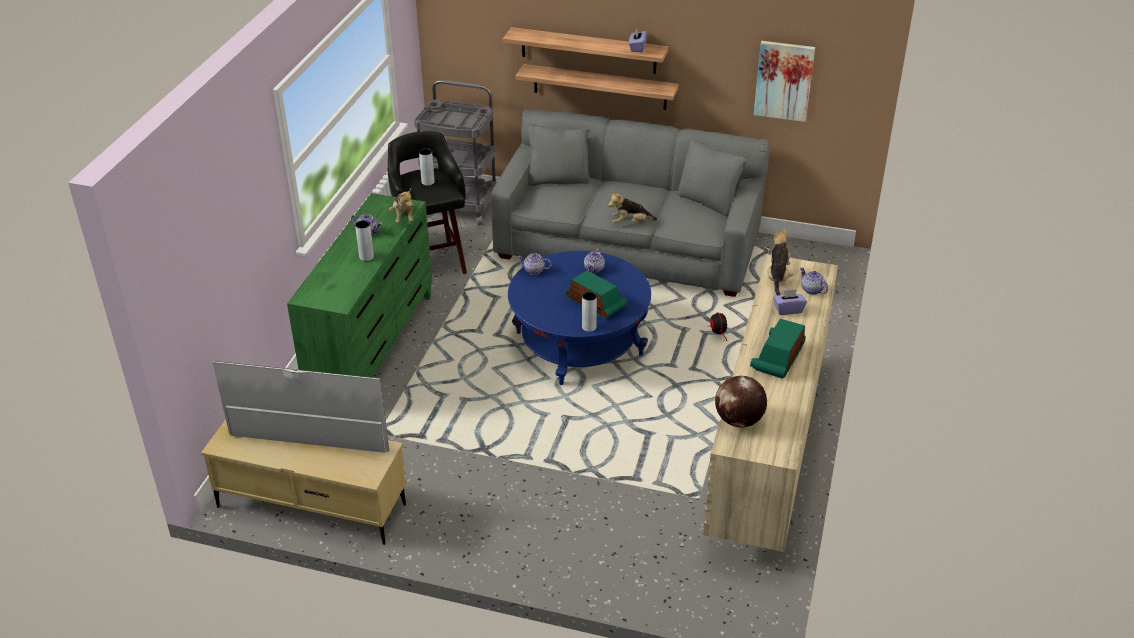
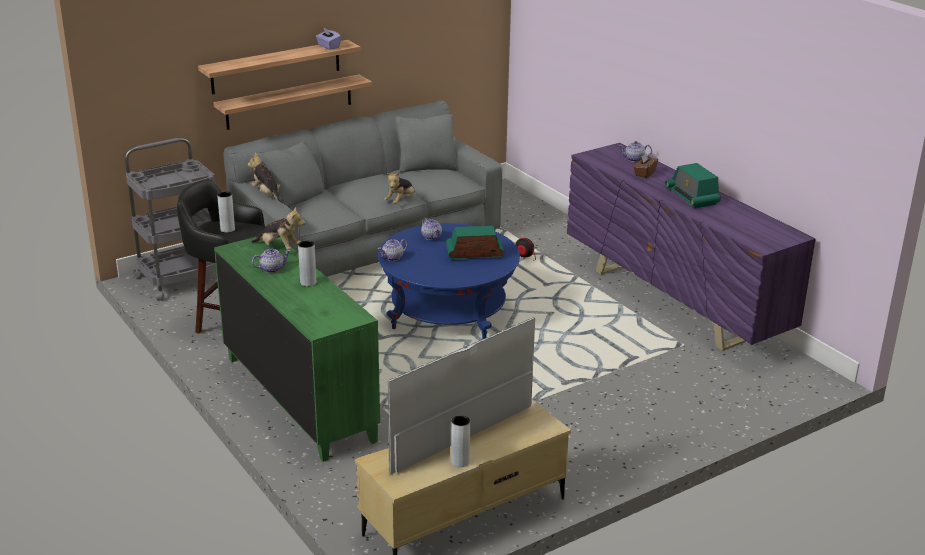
camera: 50 degrees left, 10 degrees down
(589, 327) = (499, 267): grey vase -> grey vase (460, 462)
(738, 421) = (742, 234): globe -> none
(767, 456) = (674, 302): beige cabinet -> purple cabinet
(777, 278) = (604, 162): plush toy -> plush toy (267, 194)
(784, 80) = (442, 42): picture -> none
(788, 310) = (644, 173): purple tissue box -> brown tissue box

